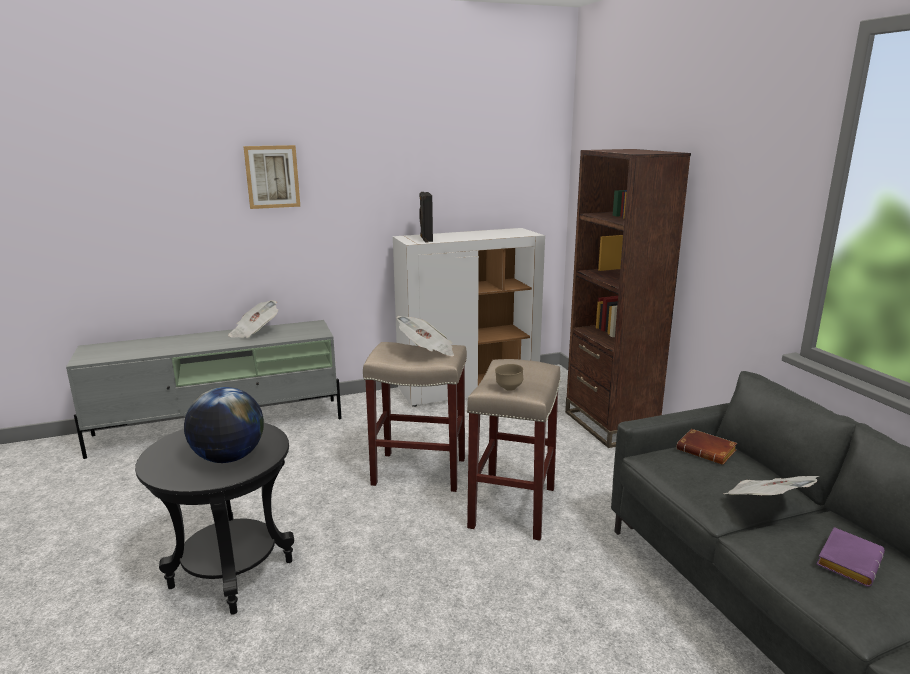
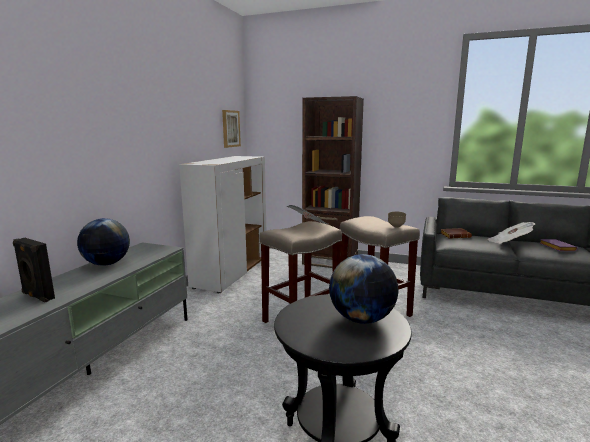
camera: 50 degrees left, 5 degrees down
(254, 332) = (106, 264): newspaper -> globe
(272, 176) = (95, 110): picture -> picture (230, 128)
(425, 239) = (211, 162): black speaker -> black speaker (37, 296)

